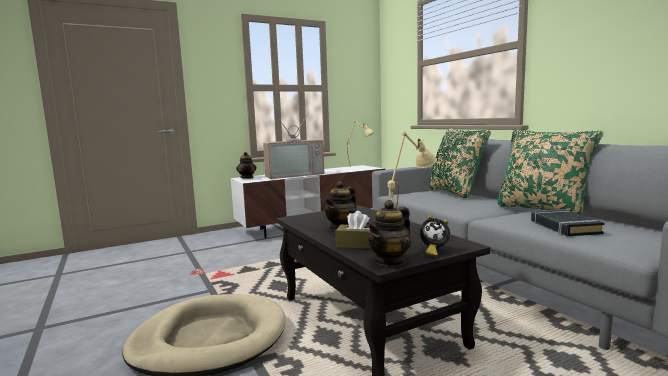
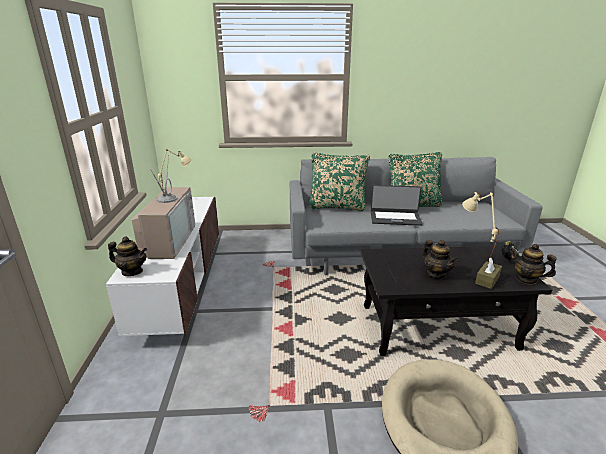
camera: 65 degrees left, 15 degrees up
(390, 261) = (526, 279): teapot -> teapot turned 150 degrees clockwise
(476, 208) = (395, 218): none -> laptop
(564, 227) = (457, 216): black book -> none

